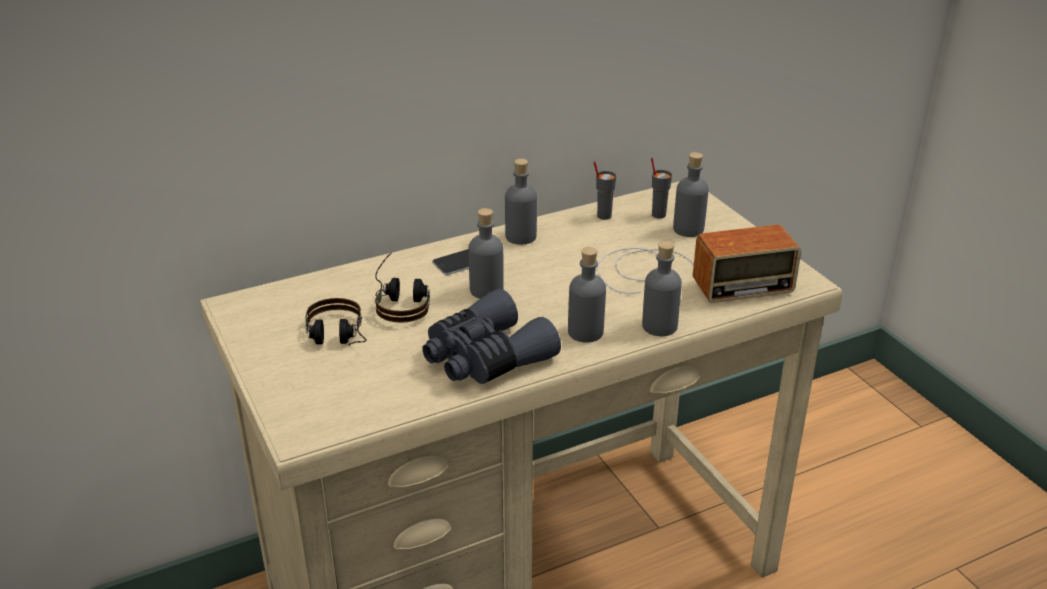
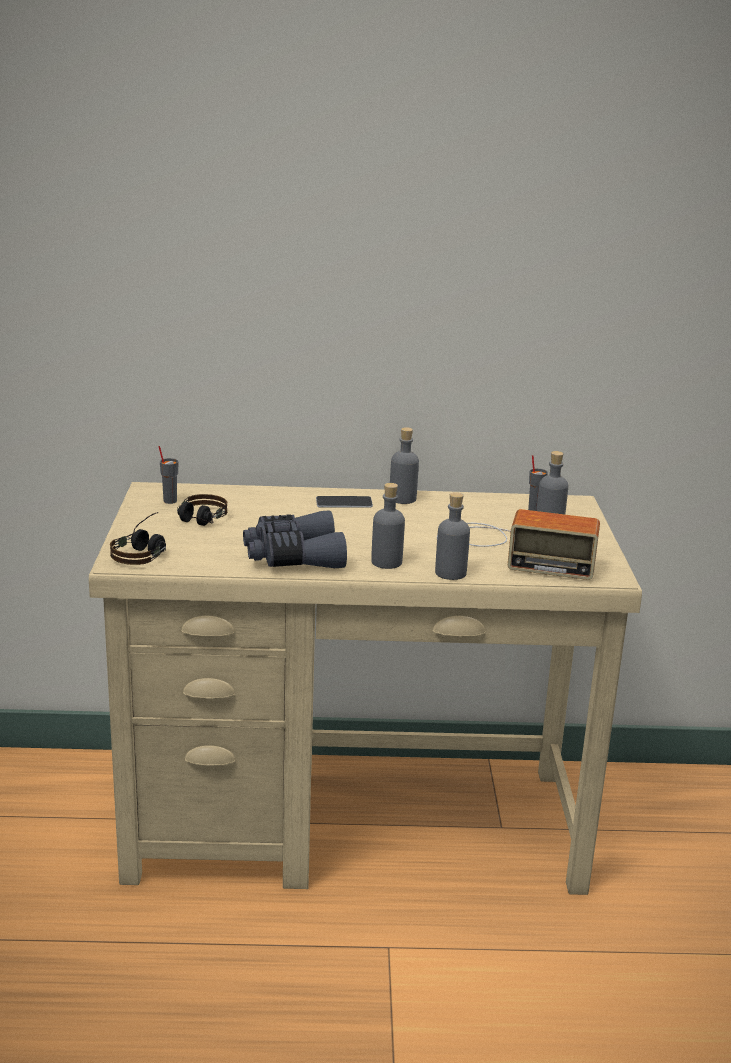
camera: 25 degrees right, 10 degrees down
(402, 300) = (269, 513): headphones -> headphones (144, 551)
(486, 290) = (338, 522): grey bottle -> none
(603, 216) = (486, 501): grey cup -> grey cup (170, 501)

